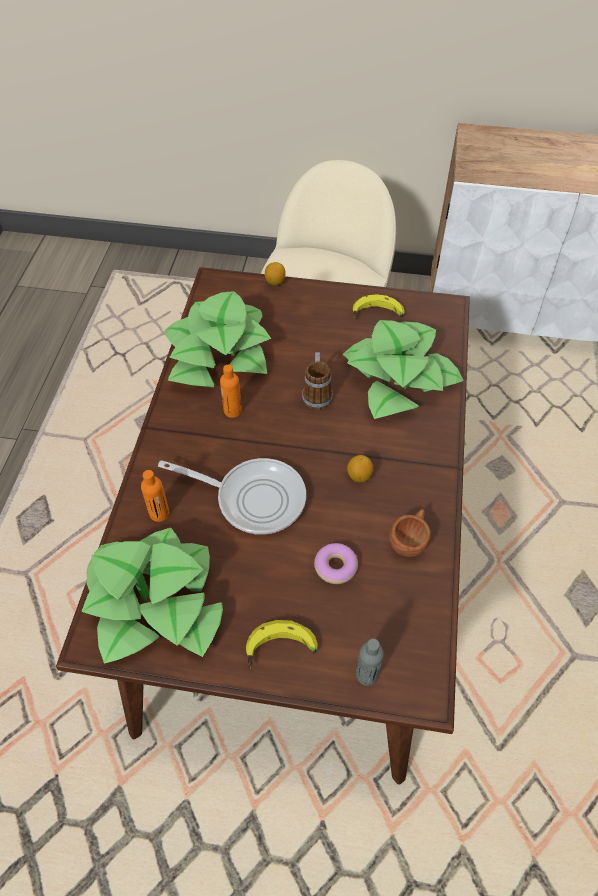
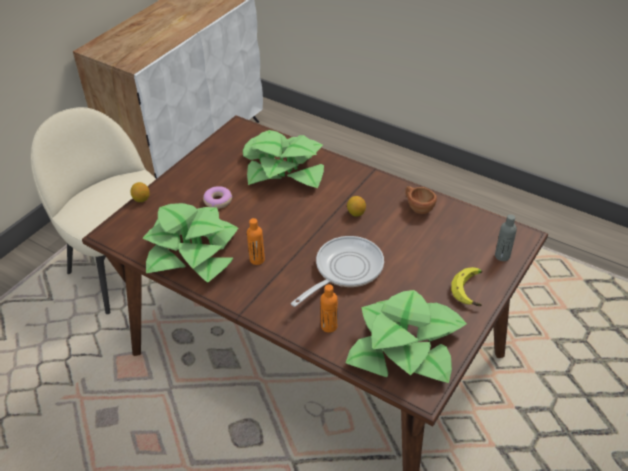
camera: 65 degrees left, 10 degrees down
(317, 393) = (271, 211): mug -> none
(336, 566) = (421, 246): donut -> donut (218, 201)
(377, 315) = (220, 159): banana -> none

